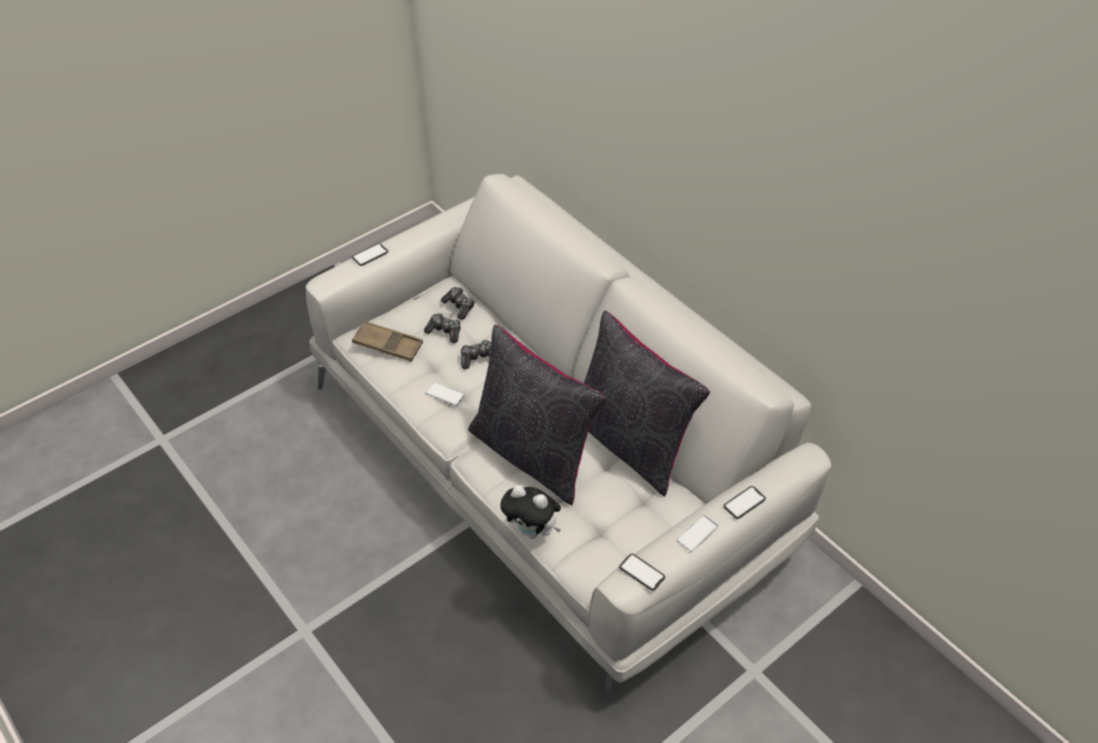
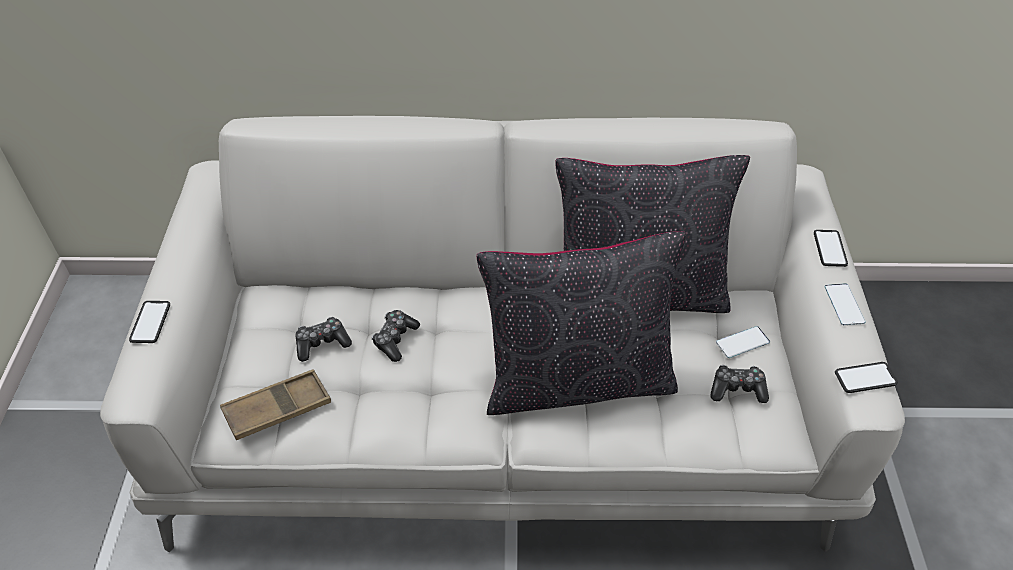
camera: 50 degrees left, 0 degrees up
(445, 394) = (413, 402): phone -> phone (742, 342)
(459, 306) = (302, 307): game controller -> game controller (737, 389)
(532, 531) = (681, 449): plush toy -> none

